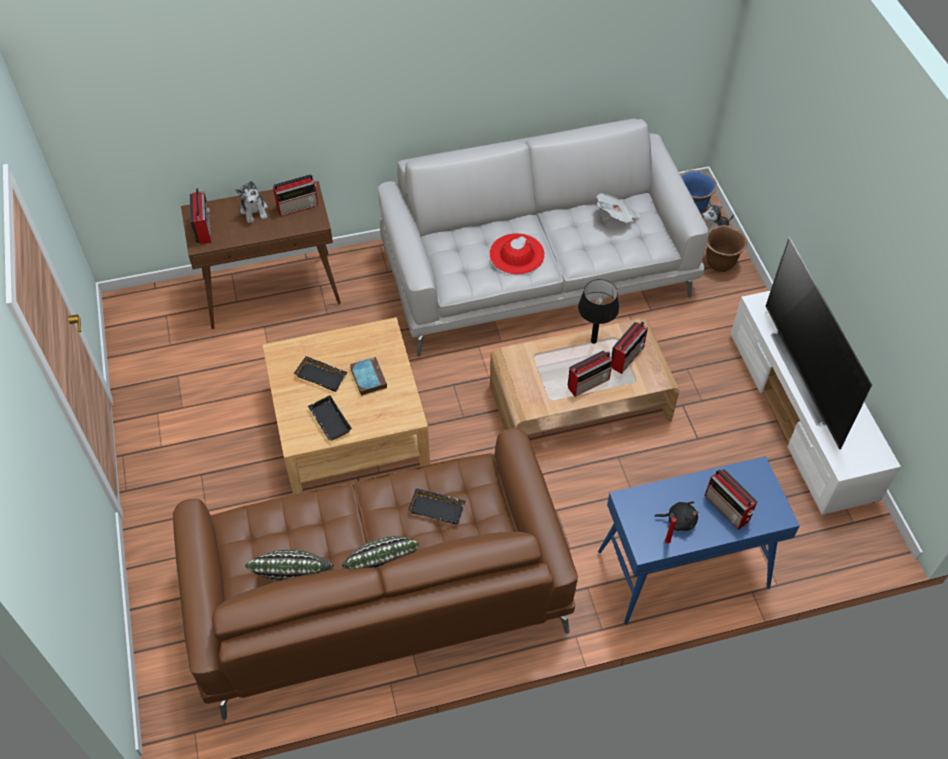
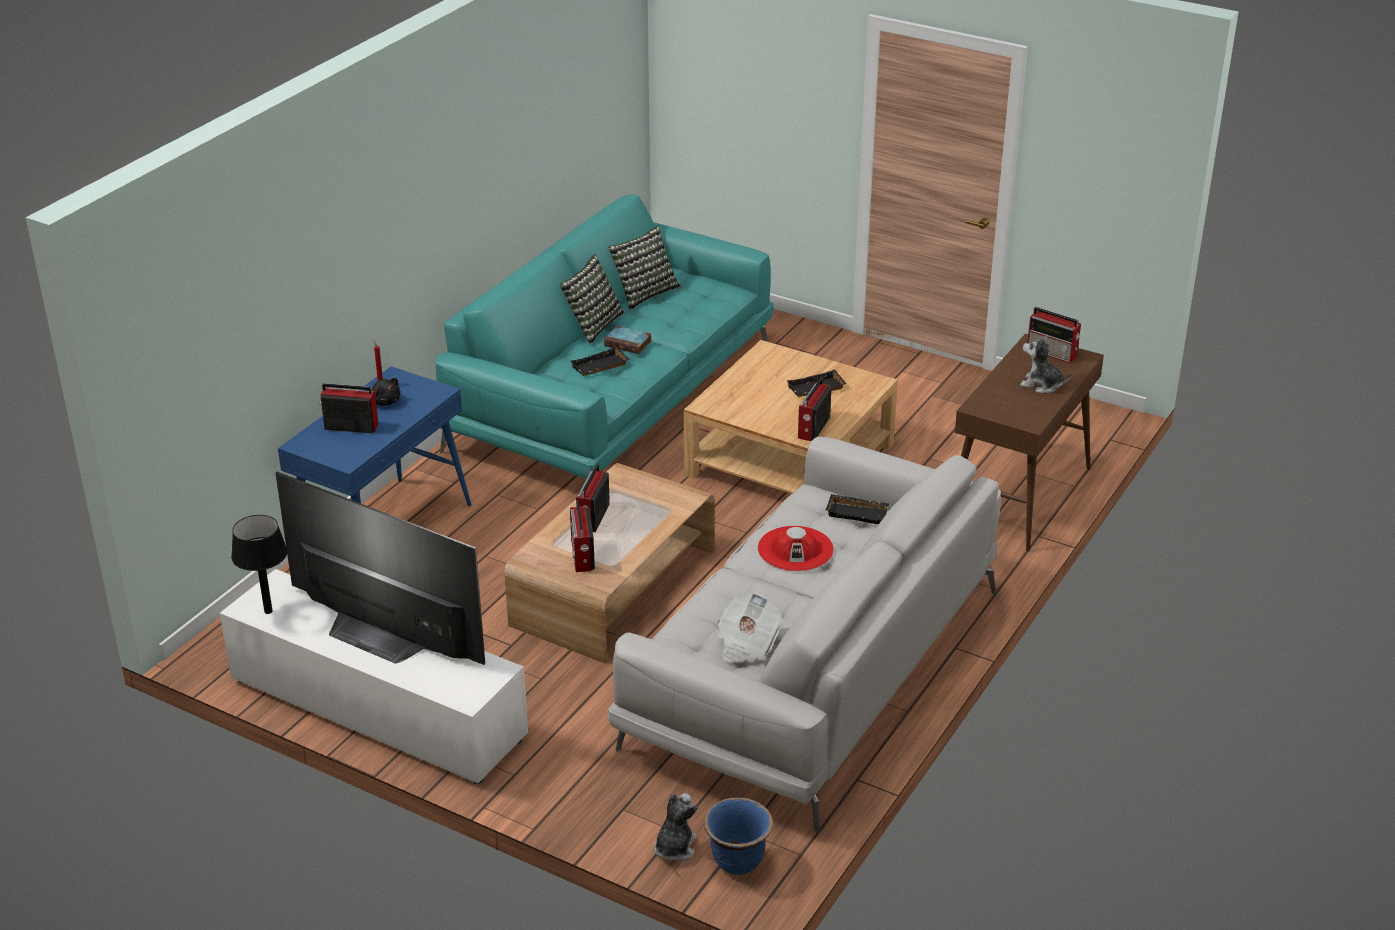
camera: 135 degrees right, 20 degrees down
(298, 206) = (1014, 408): radio -> radio (813, 428)
(328, 421) = (763, 371): black tray -> black tray (858, 512)
(368, 377) = (779, 407): book -> book (629, 343)
(377, 592) = (614, 397): brown sofa -> turquoise sofa
(593, 341) = (630, 549): black table lamp -> black table lamp (268, 611)
(678, 520) = (384, 401): black plush toy -> black plush toy turned 105 degrees counterclockwise
(719, 263) = (625, 812): brown planter -> none

